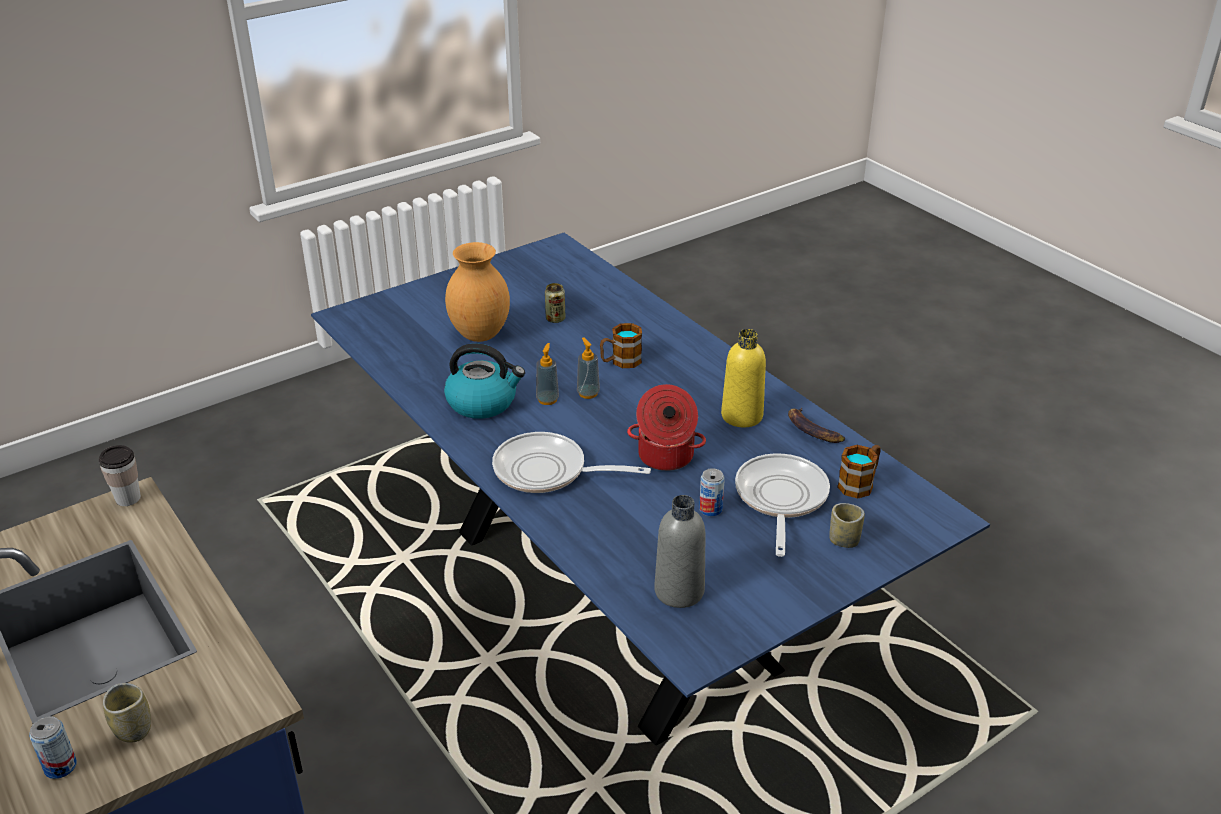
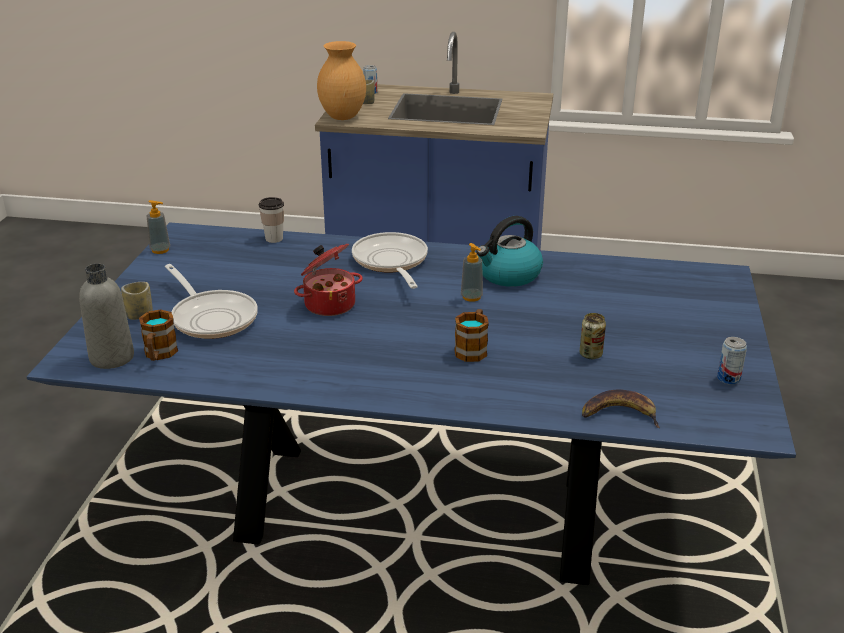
camera: 135 degrees right, 5 degrees down
(128, 498) = (532, 130): cup -> cup (274, 239)
(479, 335) = (613, 312): brown vase -> brown vase (343, 117)
(548, 472) = (391, 262): frying pan -> frying pan turned 75 degrees counterclockwise
(588, 393) = (452, 315): soap dispenser -> soap dispenser (160, 250)
(679, 591) = (223, 250): grey bottle -> grey bottle (112, 357)
(710, 509) = (254, 291): can -> can (728, 378)
(742, 416) = (311, 357): yellow bottle -> none
(812, 430) = (239, 375): banana -> banana (620, 414)

